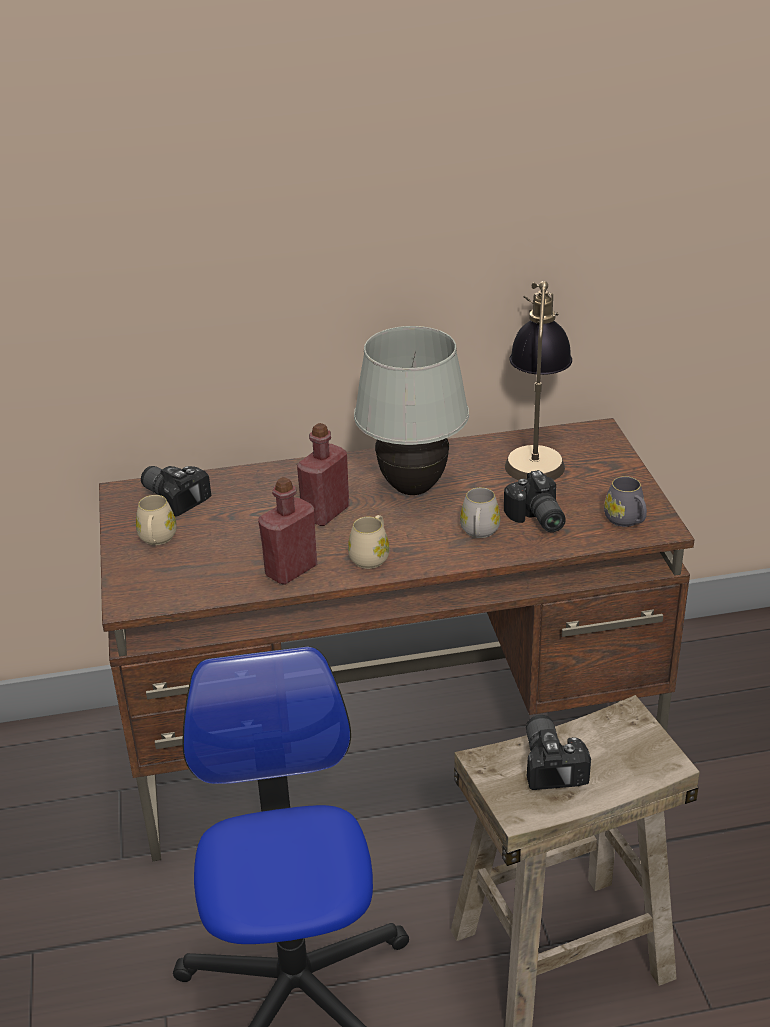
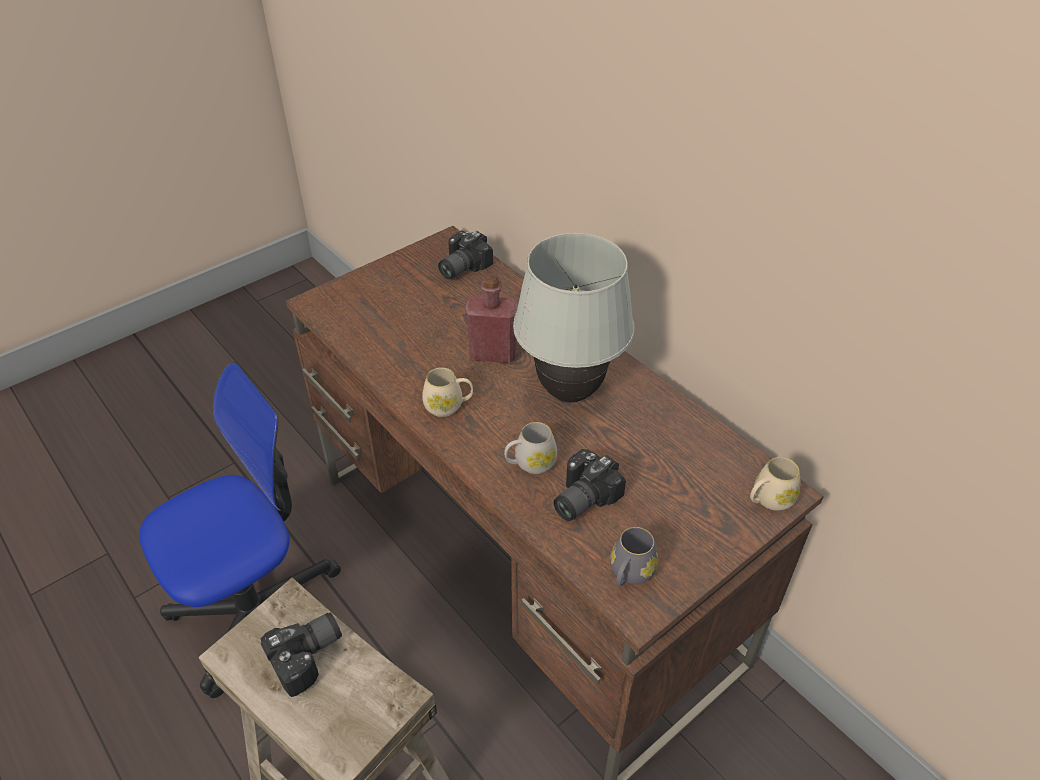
camera: 60 degrees right, 10 degrees up
(157, 539) = (398, 282): beige mug -> beige mug (769, 499)
(176, 496) = (460, 267): camera -> camera turned 150 degrees counterclockwise
(291, 570) = (400, 367): red bottle -> none
(536, 452) = (699, 456): table lamp -> none

